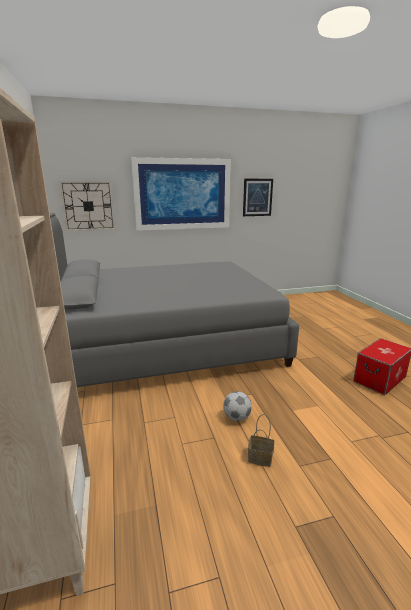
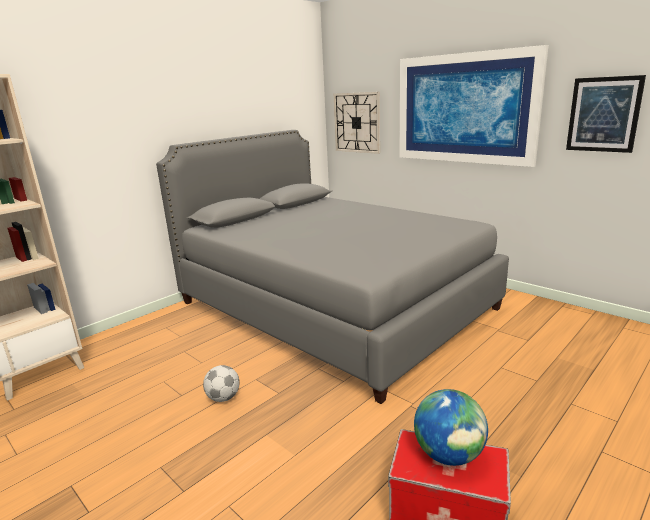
camera: 60 degrees right, 0 degrees up
(259, 458) = (161, 434): basket -> none
(381, 349) = (448, 454): none -> globe

